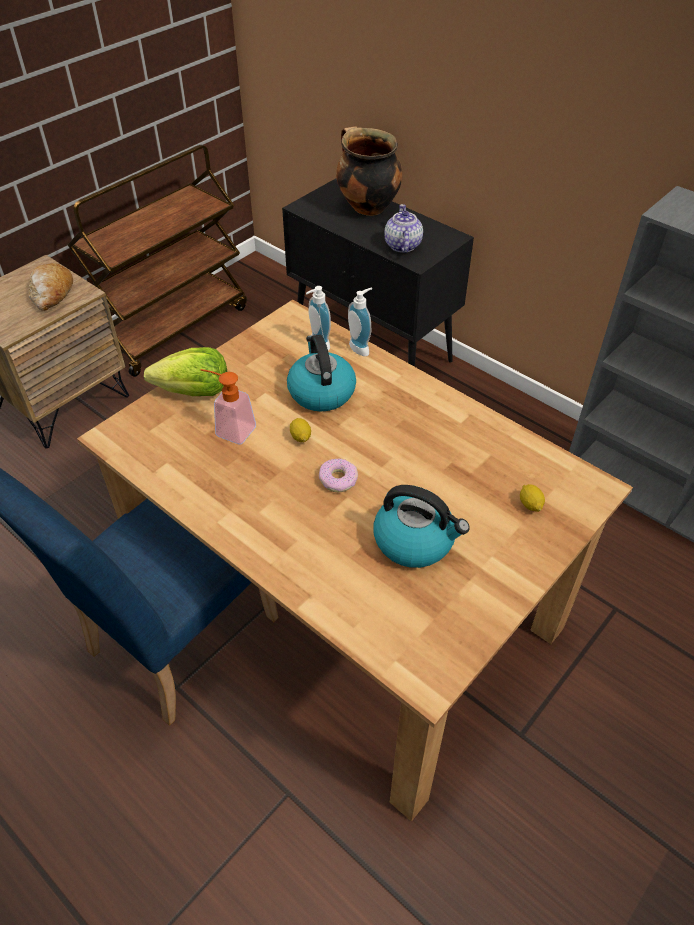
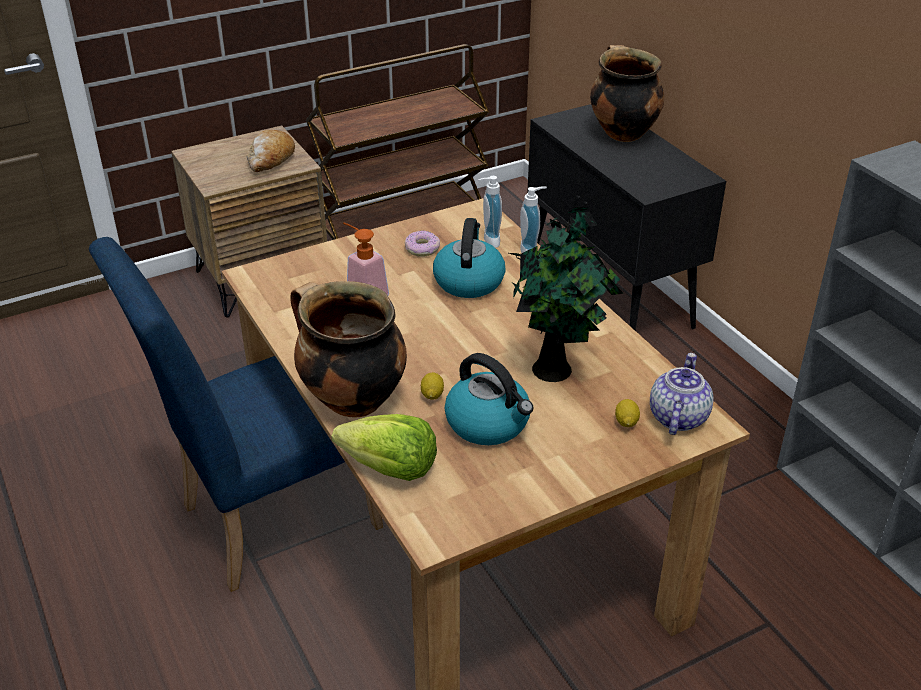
camera: 20 degrees right, 10 degrees down
(194, 391) = (346, 255): lettuce -> lettuce (390, 468)
(276, 552) = (351, 400): none -> cooking pot
(300, 437) = (426, 314): lemon -> lemon (432, 394)
(338, 479) = (443, 356): donut -> donut (422, 248)
(402, 245) = (640, 174): teapot -> teapot (677, 417)
(444, 466) = (556, 370): none -> potted plant

